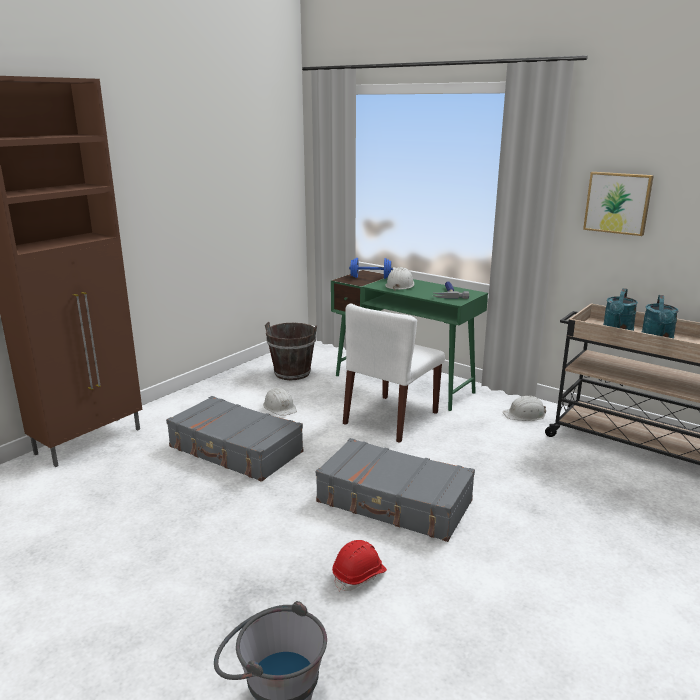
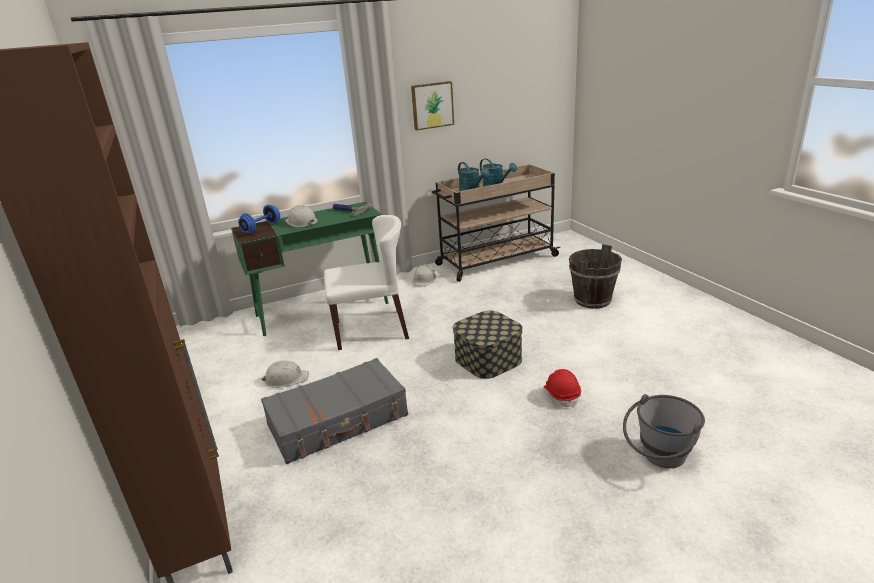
camera: 60 degrees left, 5 degrees up
(292, 373) = (225, 358): brown bucket -> brown bucket (592, 300)
(391, 418) = (371, 329): white chair -> white chair turned 75 degrees counterclockwise
(394, 502) = (488, 359): grey suitcase -> storage box

